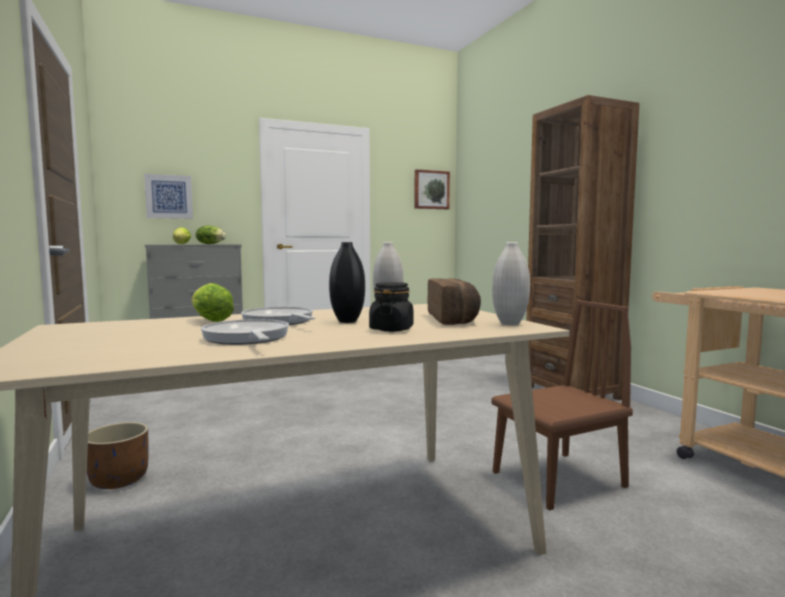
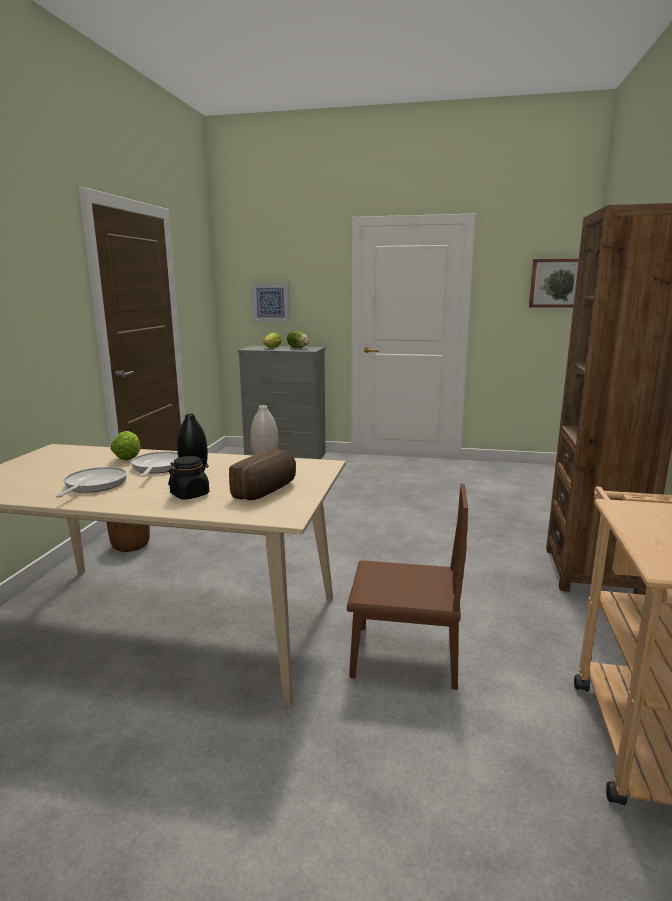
camera: 35 degrees right, 10 degrees up
(509, 323) = (286, 508): white vase -> none

